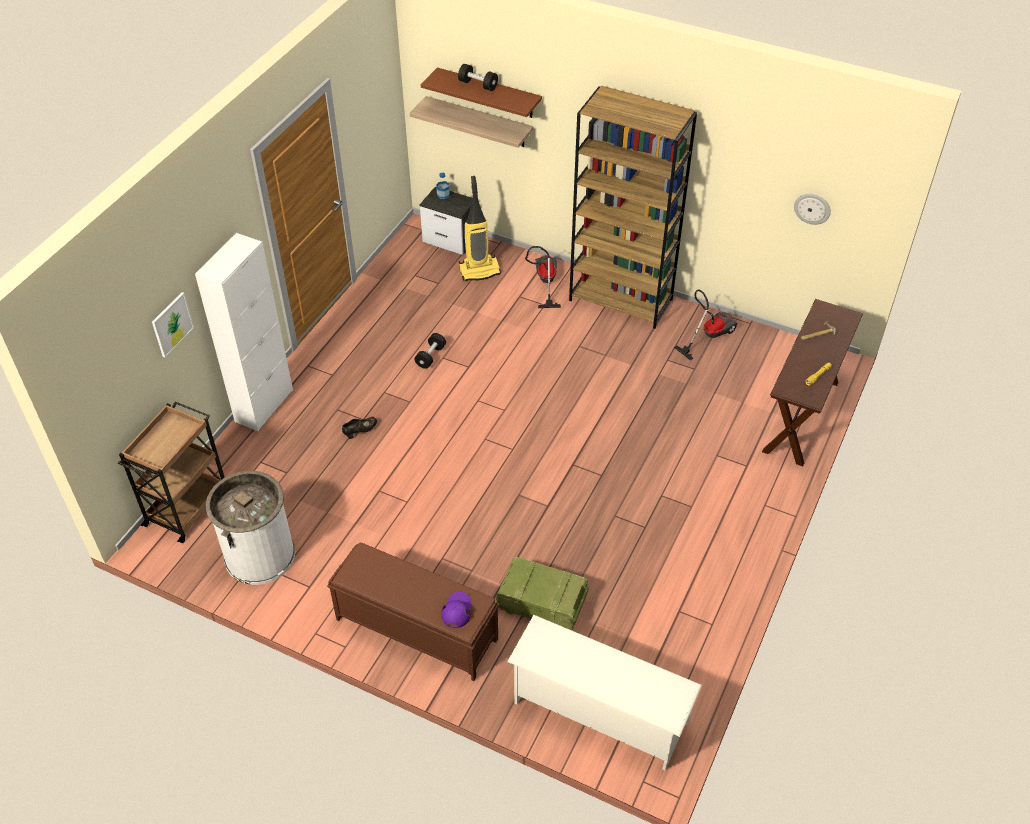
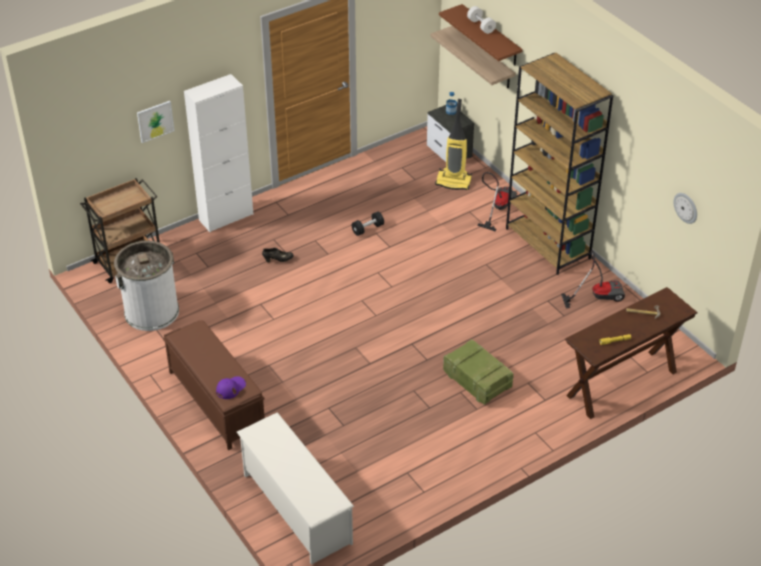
camera: 30 degrees right, 5 degrees down
(478, 85) = (481, 26): black dumbbell -> white dumbbell
(543, 603) = (314, 424): crate -> crate (478, 381)

